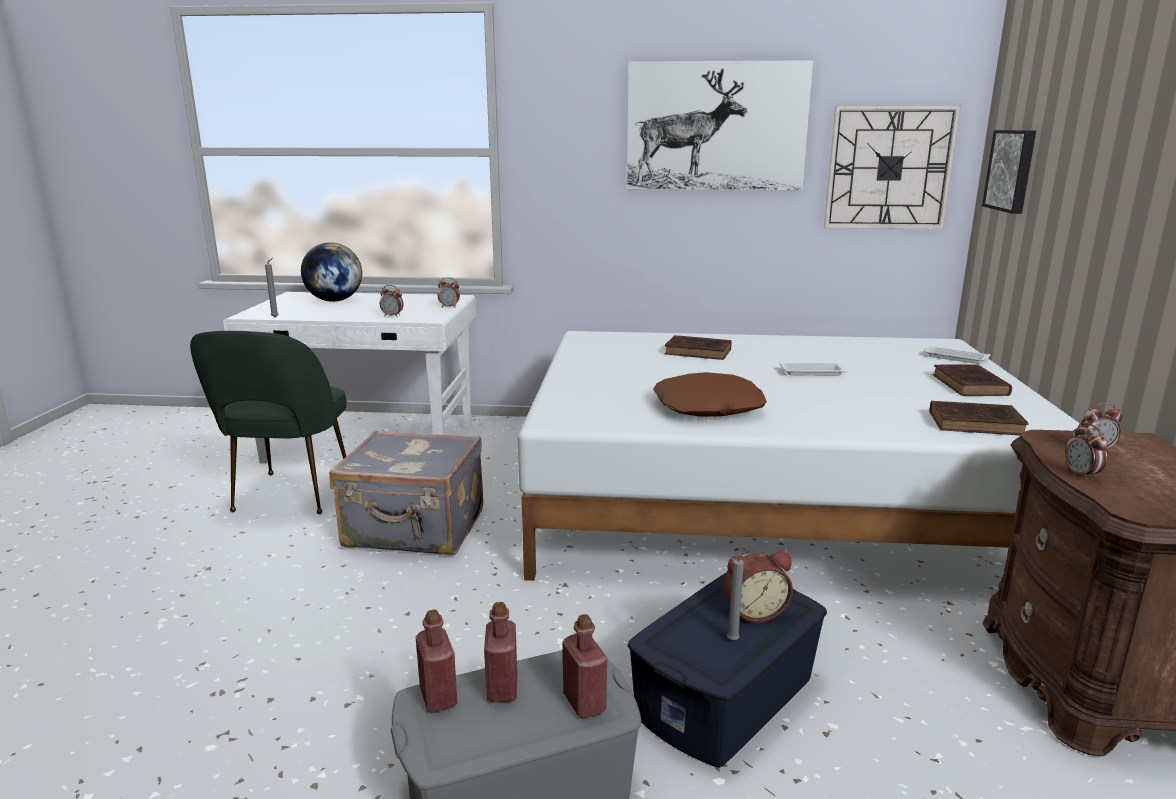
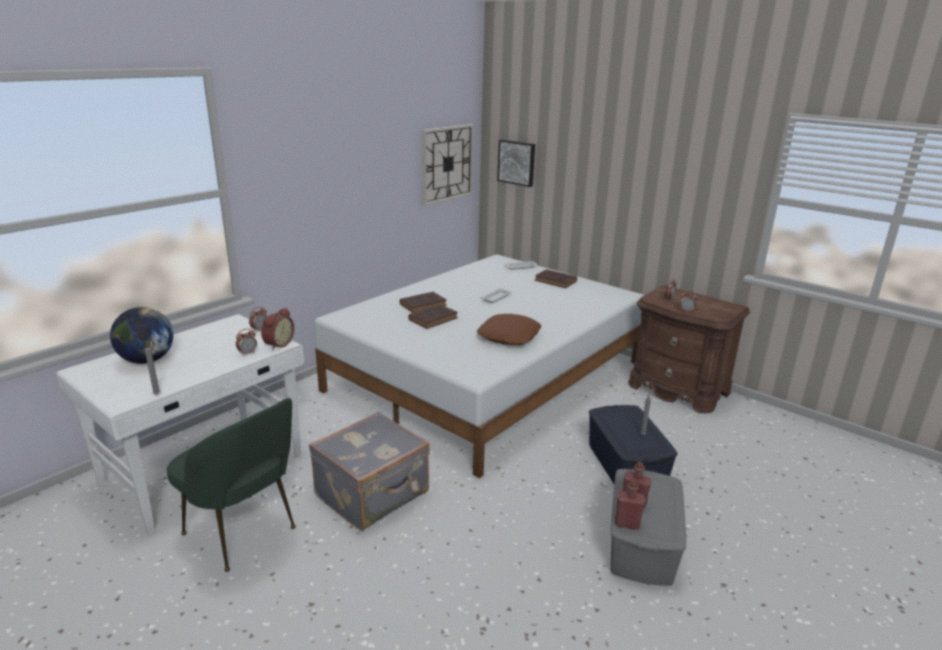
camera: 55 degrees left, 5 degrees up
(584, 703) = (659, 487): red bottle -> none
(716, 126) = (366, 151): picture -> none
(754, 612) = (626, 421): alarm clock -> alarm clock (277, 344)
(978, 424) = (597, 300): brown book -> brown book (434, 319)

